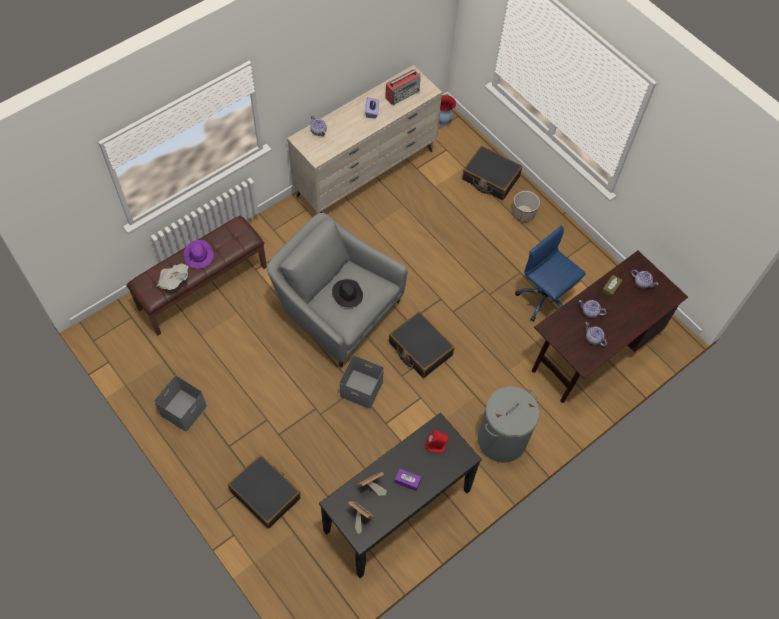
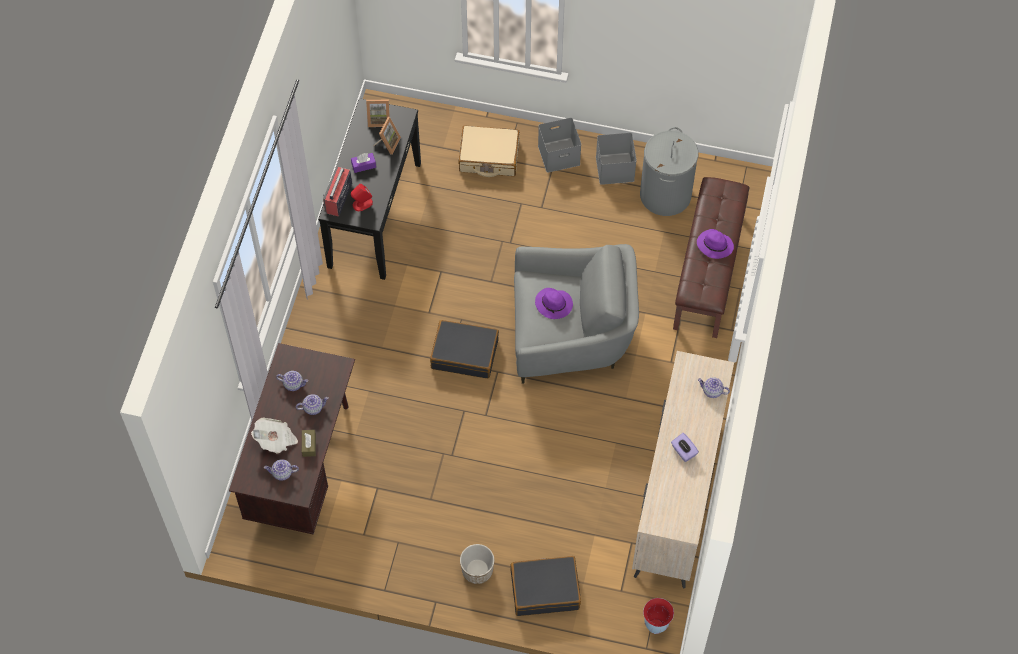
camera: 145 degrees right, 0 degrees up
(174, 281) = (711, 210): newspaper -> newspaper (276, 440)
(265, 494) = (489, 157): black suitcase -> beige suitcase
(347, 294) = (554, 304): black hat -> purple hat
(360, 389) = (486, 283): grey storage box -> grey storage box (559, 154)
(403, 94) = (674, 497): radio -> radio (338, 198)
(502, 439) = (330, 327): grey laundry basket -> grey laundry basket (665, 195)
(545, 299) = (385, 488): blue office chair -> none

